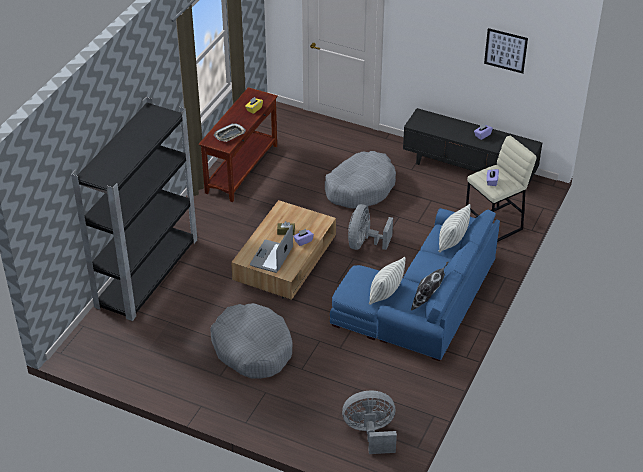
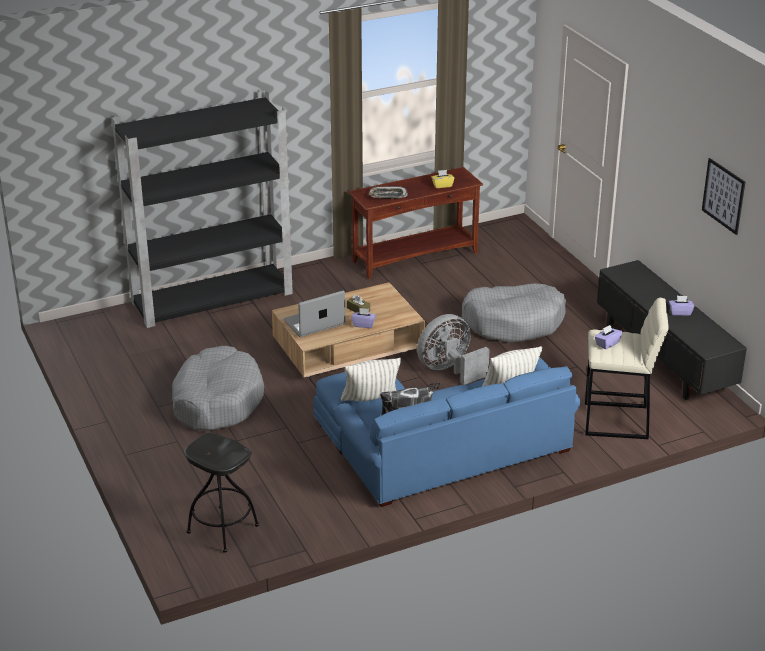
camera: 40 degrees right, 10 degrees down
(370, 433) = (222, 528): grey fan -> black stool

